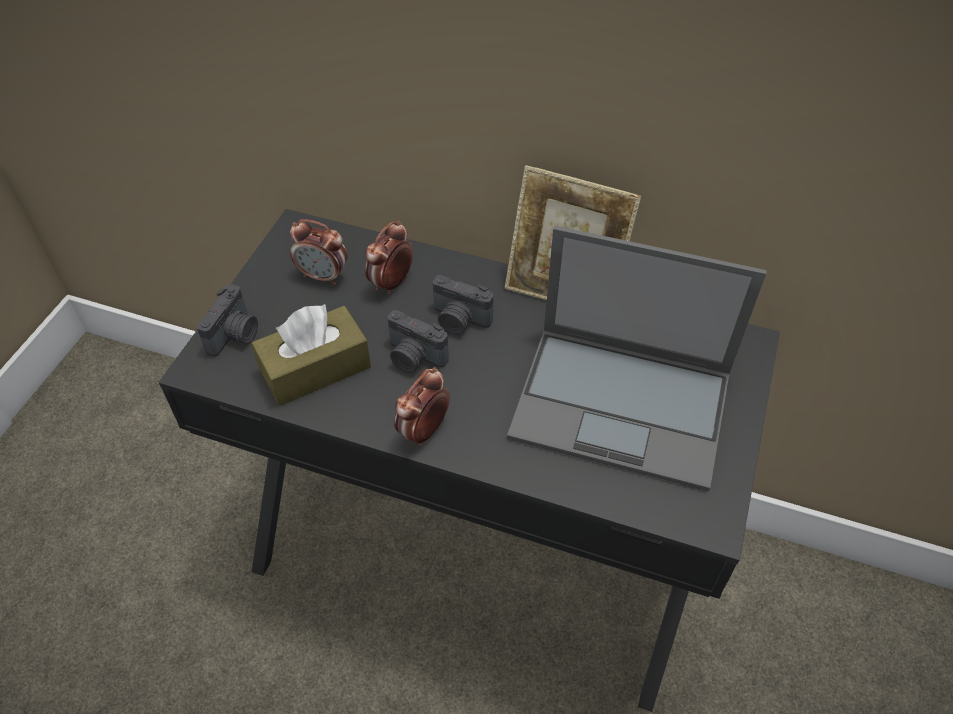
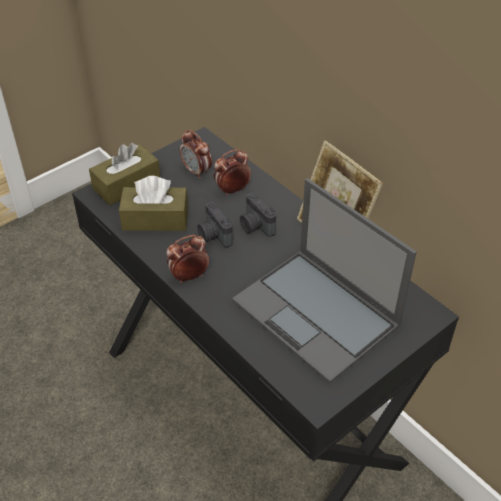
camera: 30 degrees right, 5 degrees down
(235, 335) = (126, 184): camera -> brown tissue box

